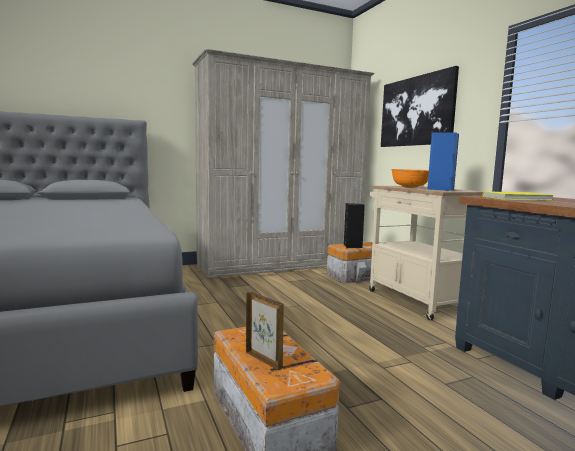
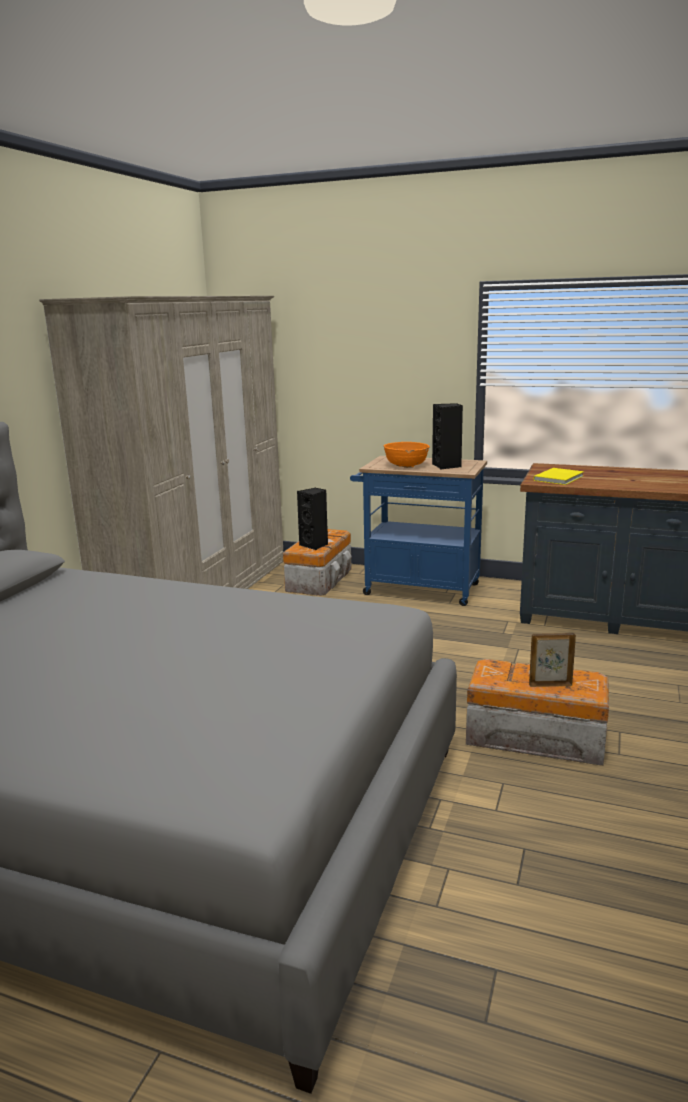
camera: 45 degrees left, 10 degrees up
(415, 300) = (418, 589): beige cart -> blue cart
(416, 111) = (354, 357): picture -> none
(440, 189) = (447, 466): blue speaker -> black speaker

